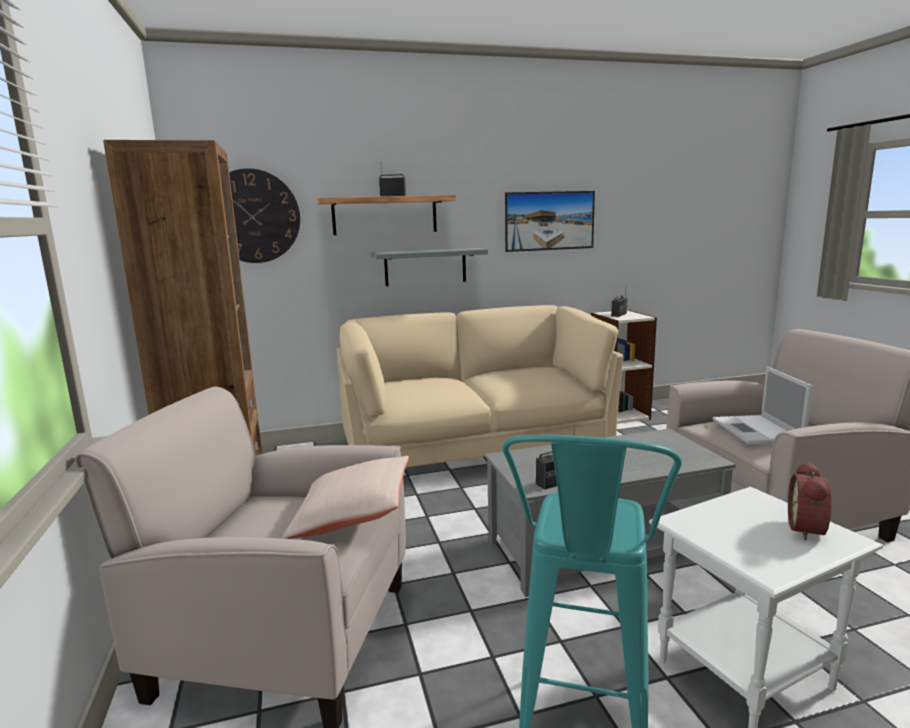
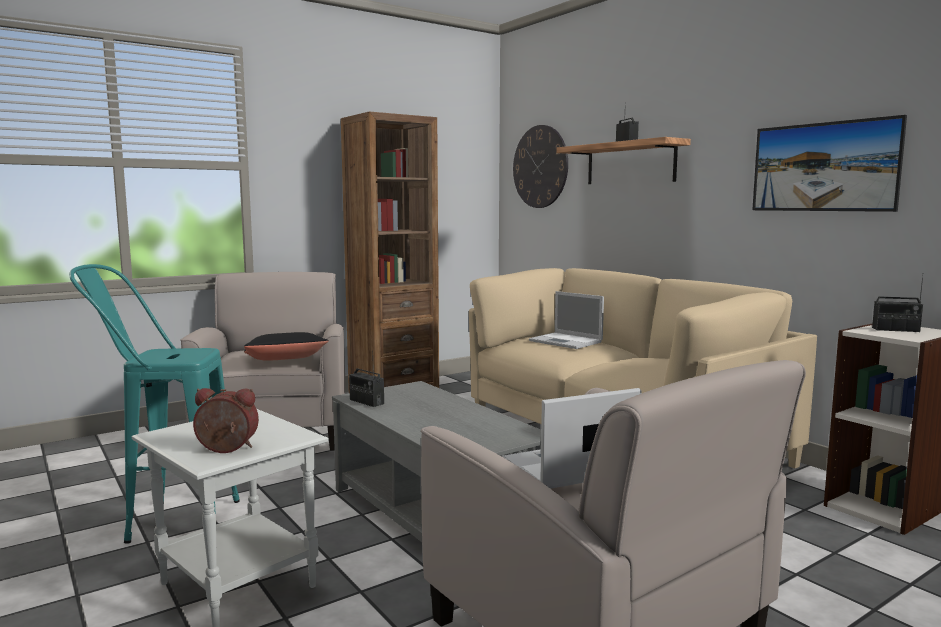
camera: 70 degrees right, 5 degrees down
(352, 515) = (285, 362): beige pillow -> black pillow
(420, 384) = (567, 341): none -> laptop
(425, 267) = (662, 223): grey shelf -> none

